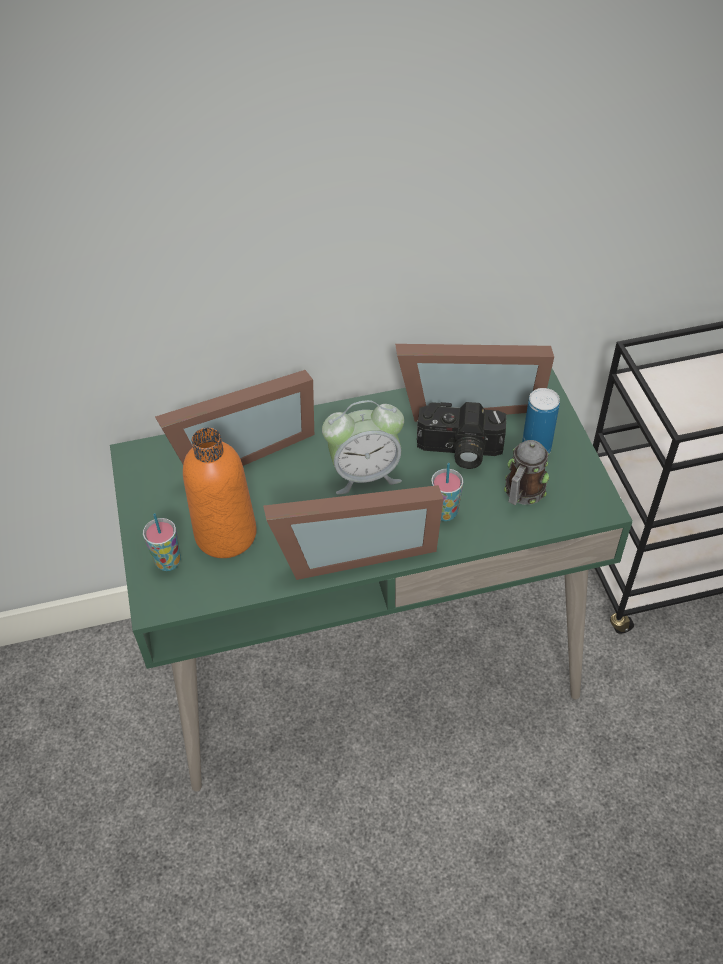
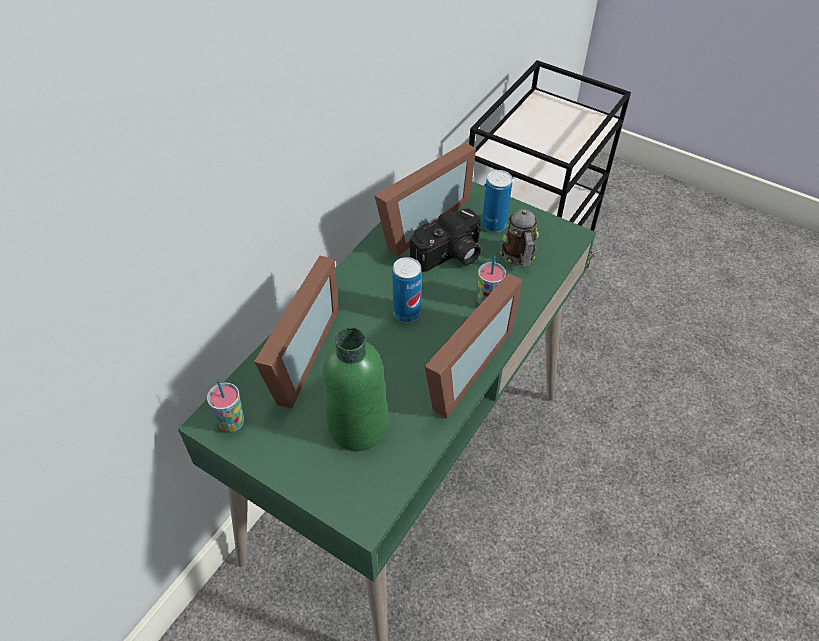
camera: 45 degrees left, 0 degrees up
(168, 562) = (338, 479): cup -> cup (232, 423)
(226, 534) = (358, 426): orange bottle -> green bottle
(365, 474) = (406, 313): alarm clock -> can

